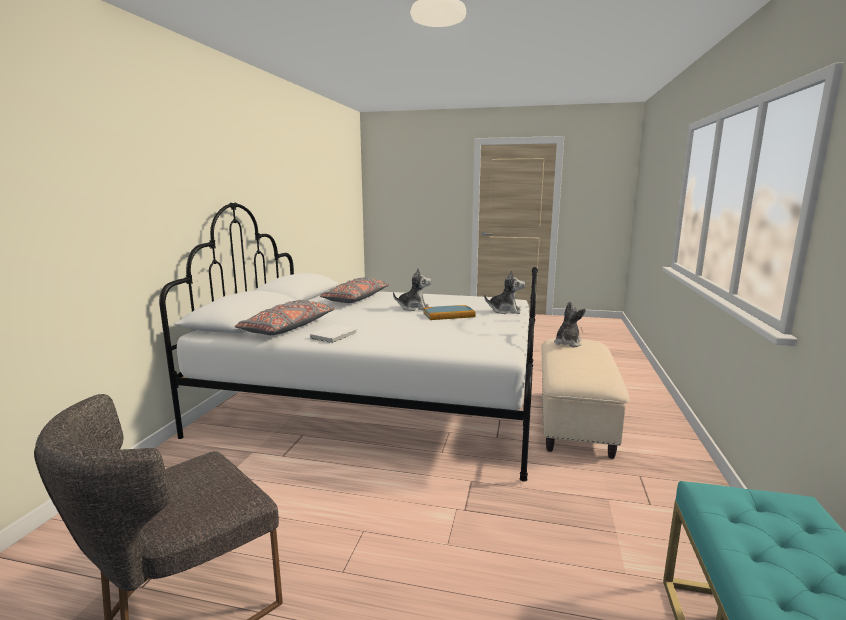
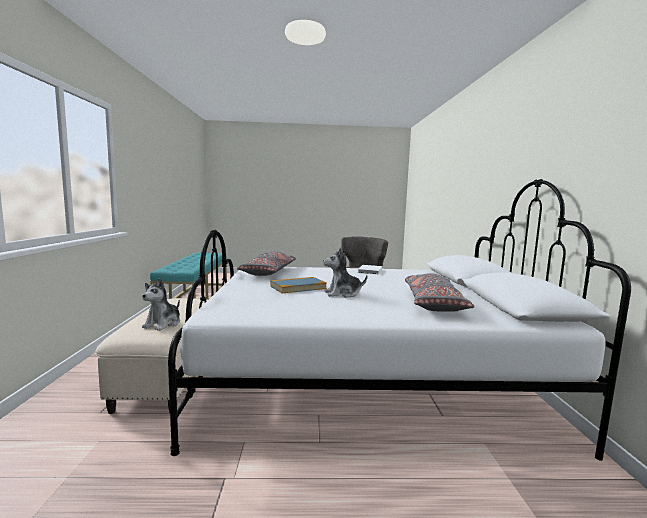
camera: 165 degrees right, 5 degrees down
(288, 328) = (413, 274): grey pillow -> grey pillow (269, 272)
(505, 311) = (235, 294): plush toy -> none

